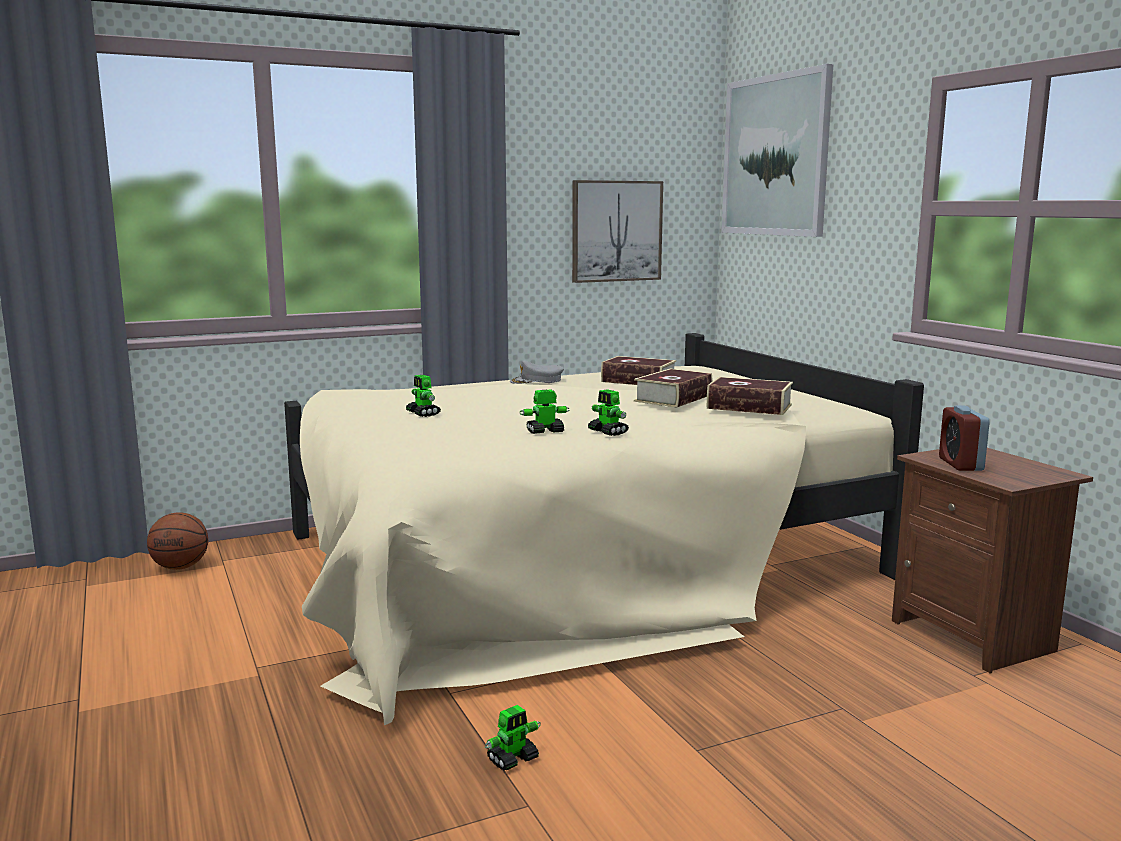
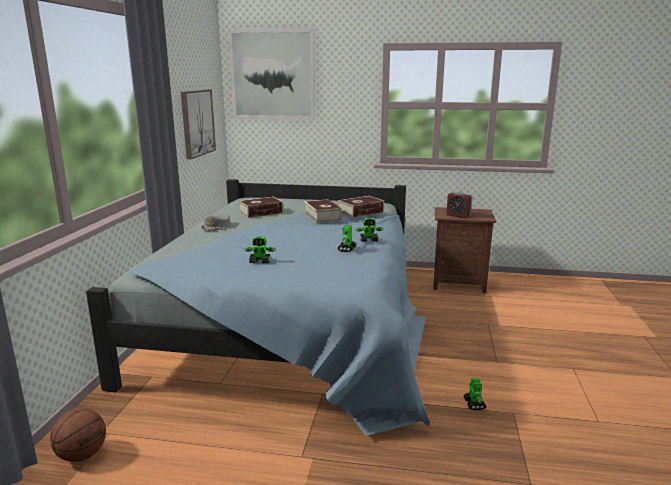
camera: 55 degrees left, 5 degrees up
(575, 563) = (294, 323): beige bed -> blue bed

